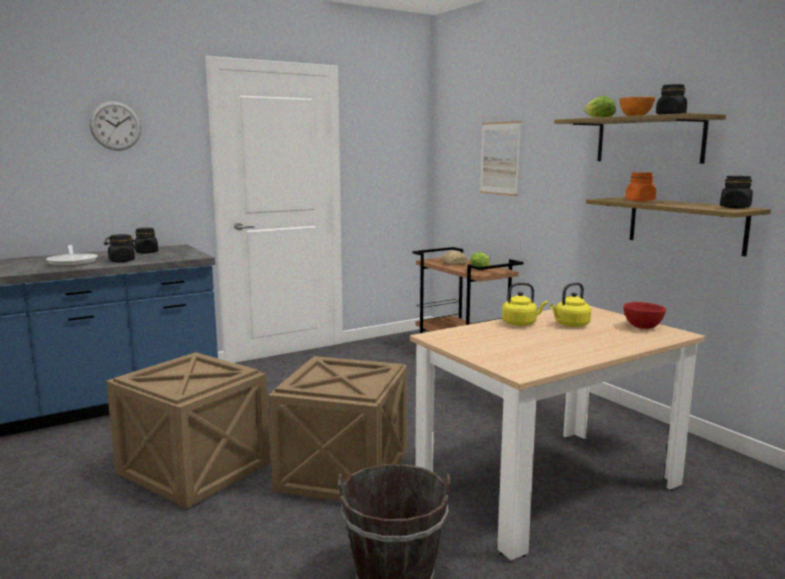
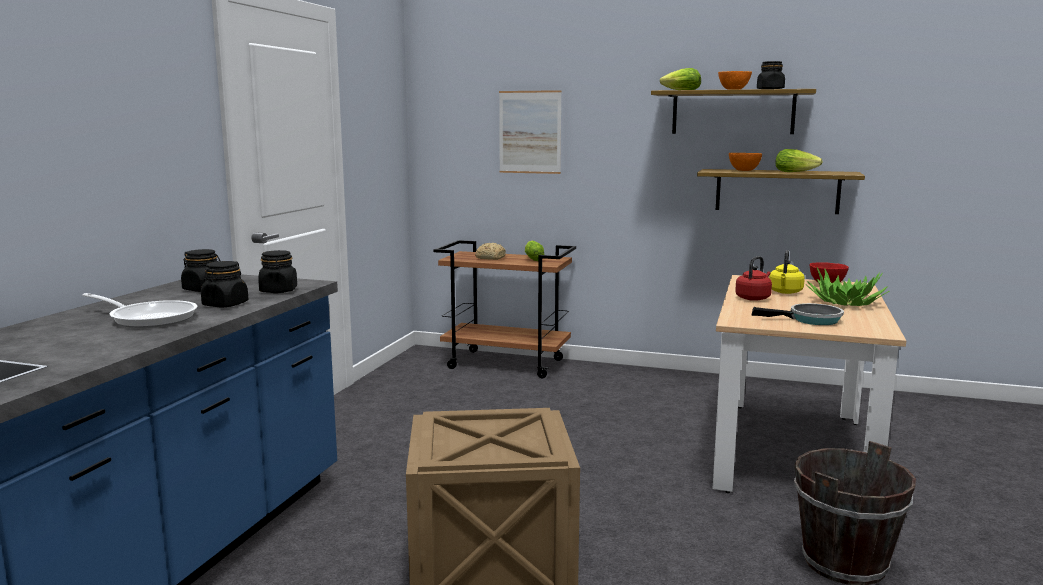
camera: 40 degrees left, 0 degrees up
(115, 126) = (114, 84): wall clock -> none
(344, 472) = (634, 503): crate -> none
(499, 349) = (810, 320): none -> frying pan
(521, 323) = (753, 298): yellow kettle -> red kettle
(594, 344) = (845, 302): none -> potted plant
(640, 200) = (743, 170): orange jar -> orange bowl
(684, 205) = (798, 172): none -> lettuce
(735, 207) = (839, 172): black jar -> black jar (278, 291)

